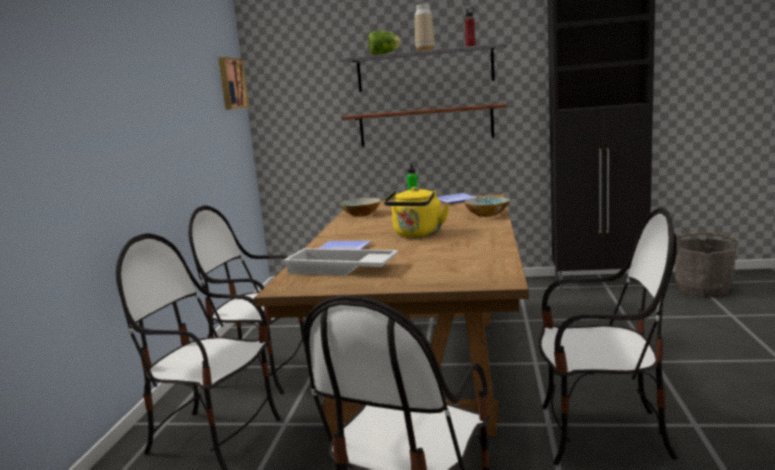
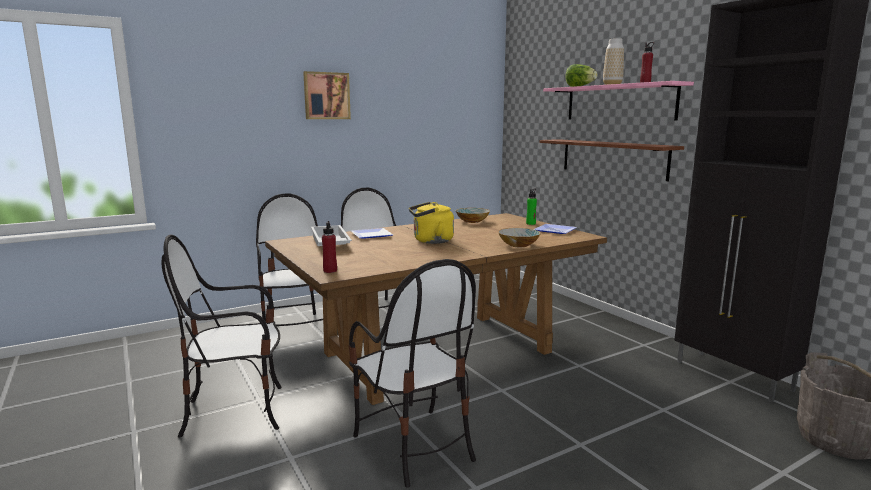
camera: 50 degrees right, 0 degrees up
(231, 83) = (479, 104): picture -> picture (326, 96)
(424, 69) = (619, 102): grey shelf -> pink shelf
(479, 280) = (330, 271): none -> red bottle

